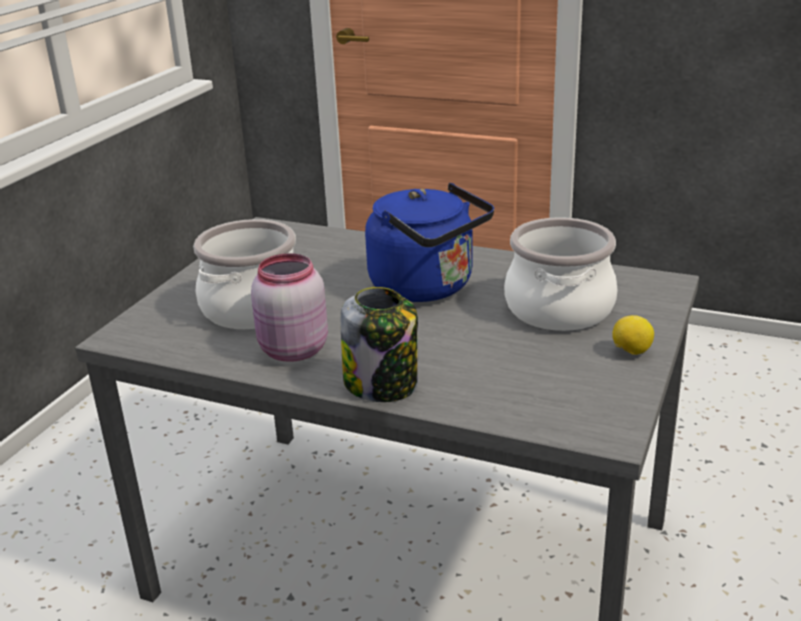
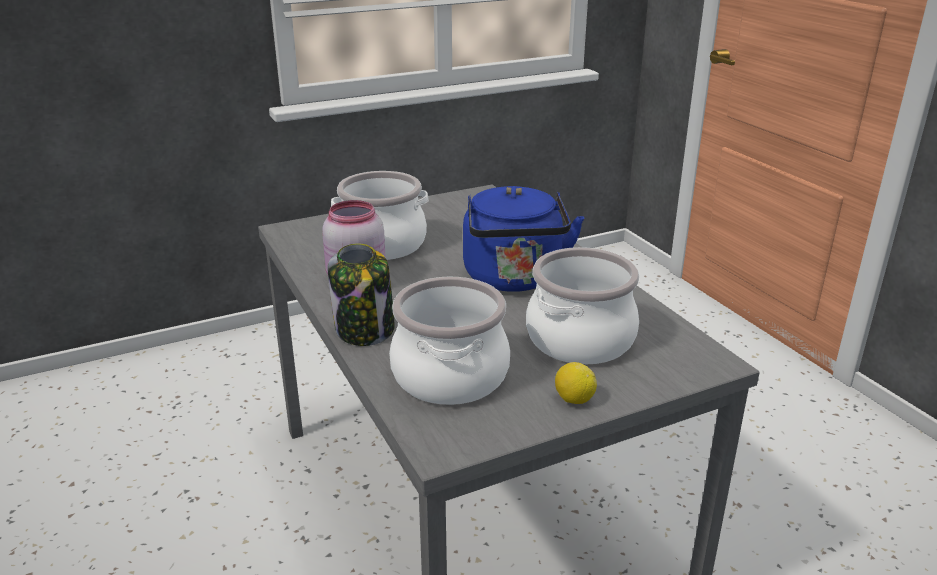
camera: 40 degrees right, 0 degrees up
(518, 383) = (448, 376): none -> cooking pot

